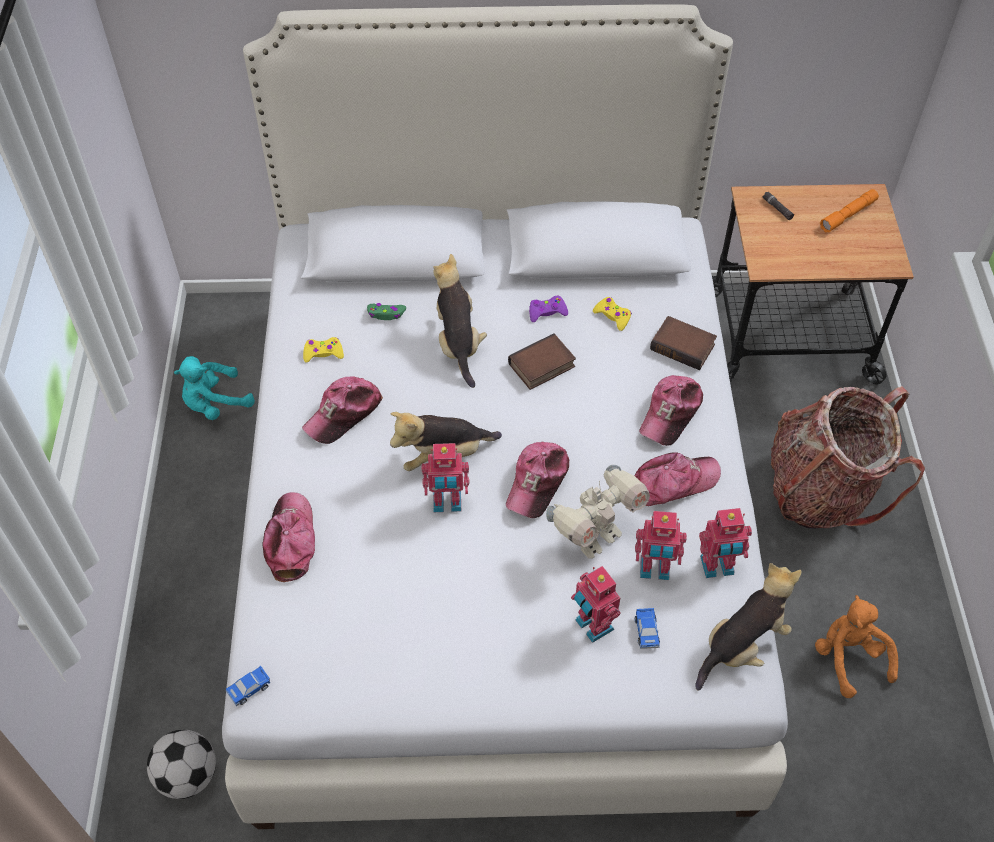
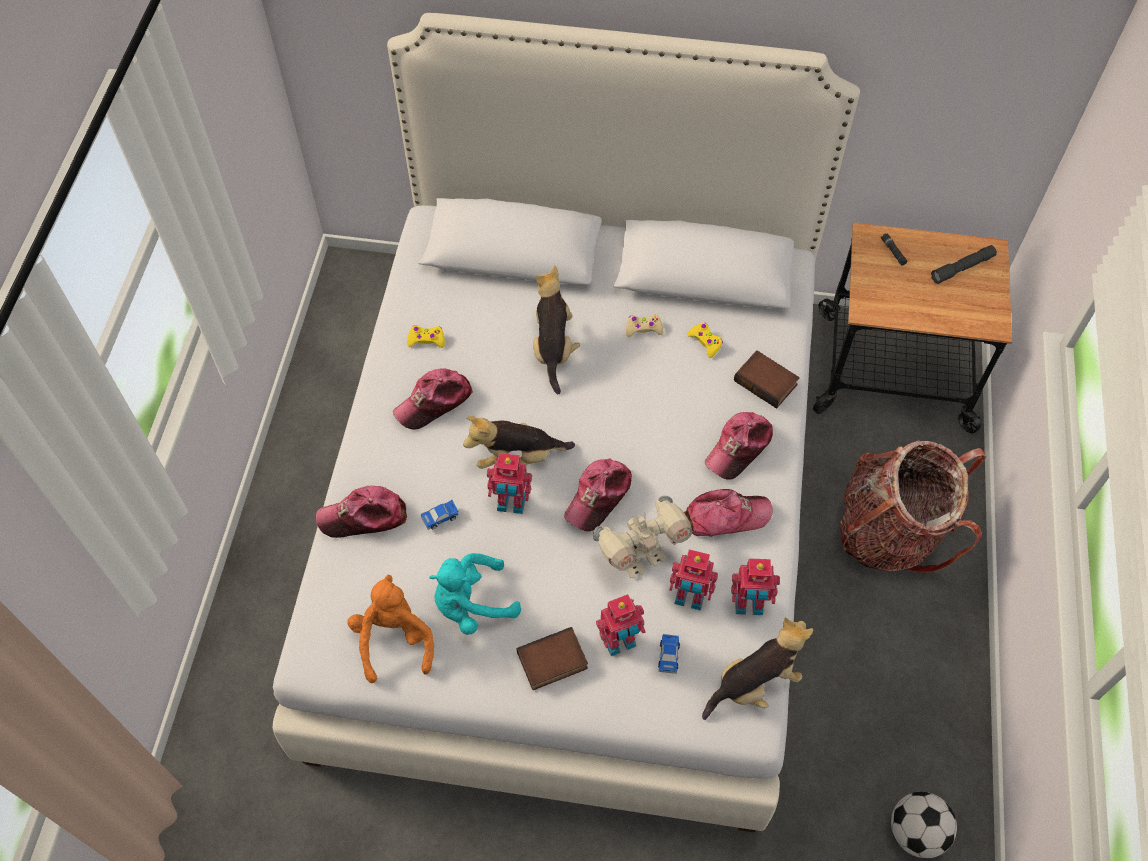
camera: 10 degrees right, 5 degrees up
(188, 776) = (253, 705): football -> football (916, 832)
(215, 404) = (336, 359): turquoise plush toy -> turquoise plush toy (472, 604)
(249, 688) = (302, 649): toy car -> toy car (440, 517)
(291, 540) = (363, 517): cap -> cap turned 105 degrees counterclockwise
(386, 314) = (492, 309): green game controller -> none
(542, 367) = (627, 383): book -> book (552, 663)
(547, 312) = (643, 328): purple game controller -> beige game controller
(592, 626) = (619, 642): toy robot -> toy robot turned 90 degrees counterclockwise
(848, 215) = (962, 268): orange flashlight -> grey flashlight
(849, 657) = (879, 699): orange plush toy -> orange plush toy (394, 639)

